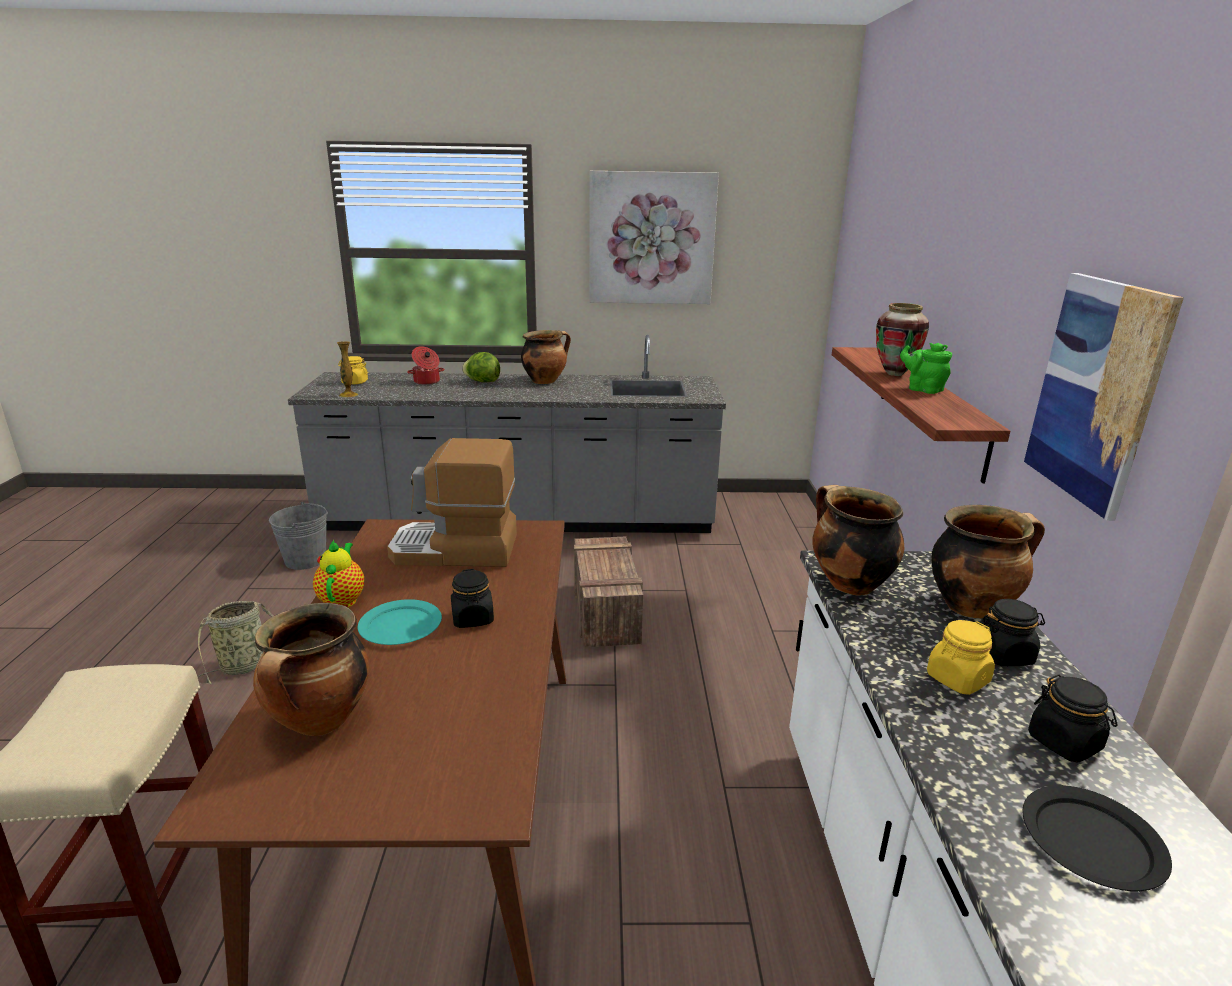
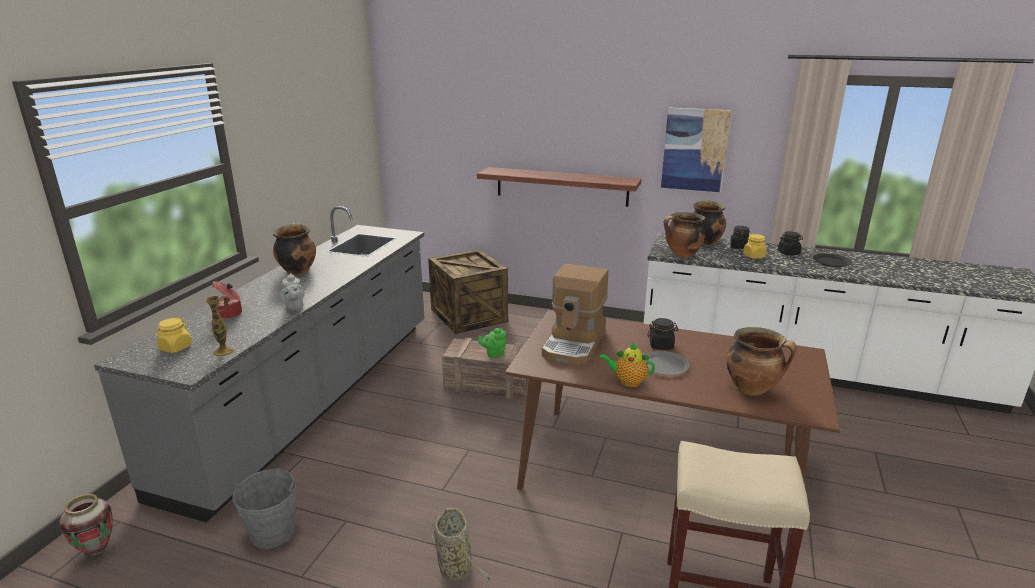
camera: 70 degrees left, 0 degrees up
(401, 626) = (664, 365): turquoise plate -> grey plate
(451, 396) = (294, 307): none -> grey teapot
(482, 382) = (264, 292): lettuce -> none
(651, 239) = (297, 131): picture -> none
(783, 557) = (467, 315): none -> crate
(895, 374) = (544, 174): vase -> vase (97, 550)
(922, 389) = (575, 176): green teapot -> green teapot (493, 354)

